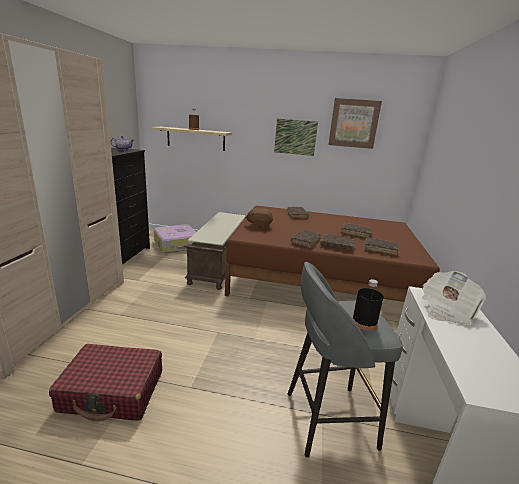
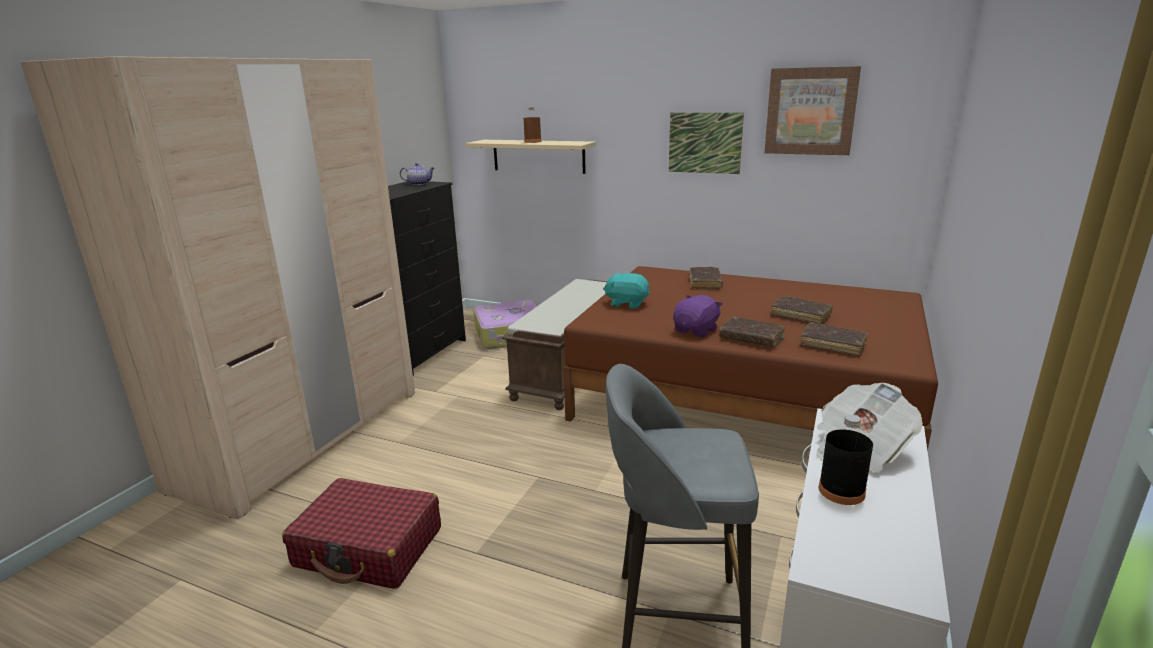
camera: 15 degrees right, 0 degrees up
(259, 226) = (627, 304): brown plush toy -> turquoise plush toy
(305, 242) = (696, 331): brown book -> purple plush toy
(364, 323) = (705, 461): black bottle -> black bottle (841, 491)

